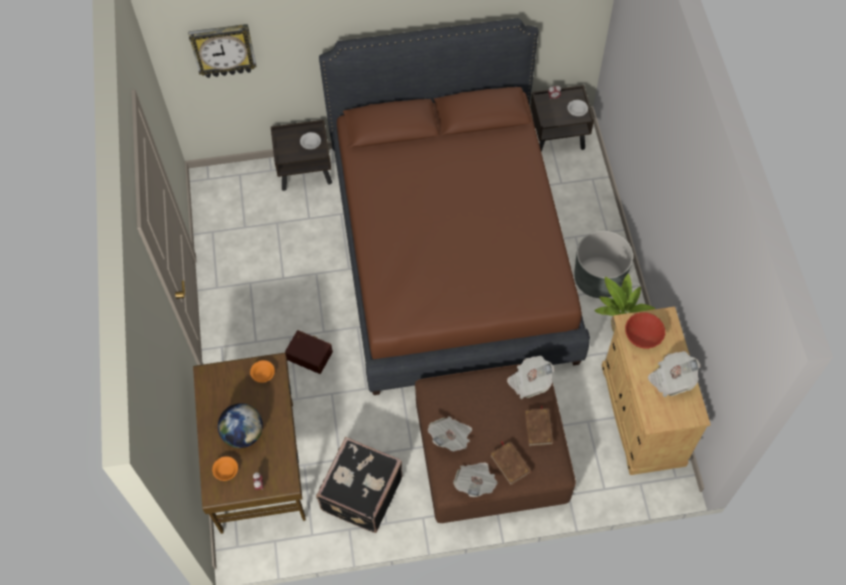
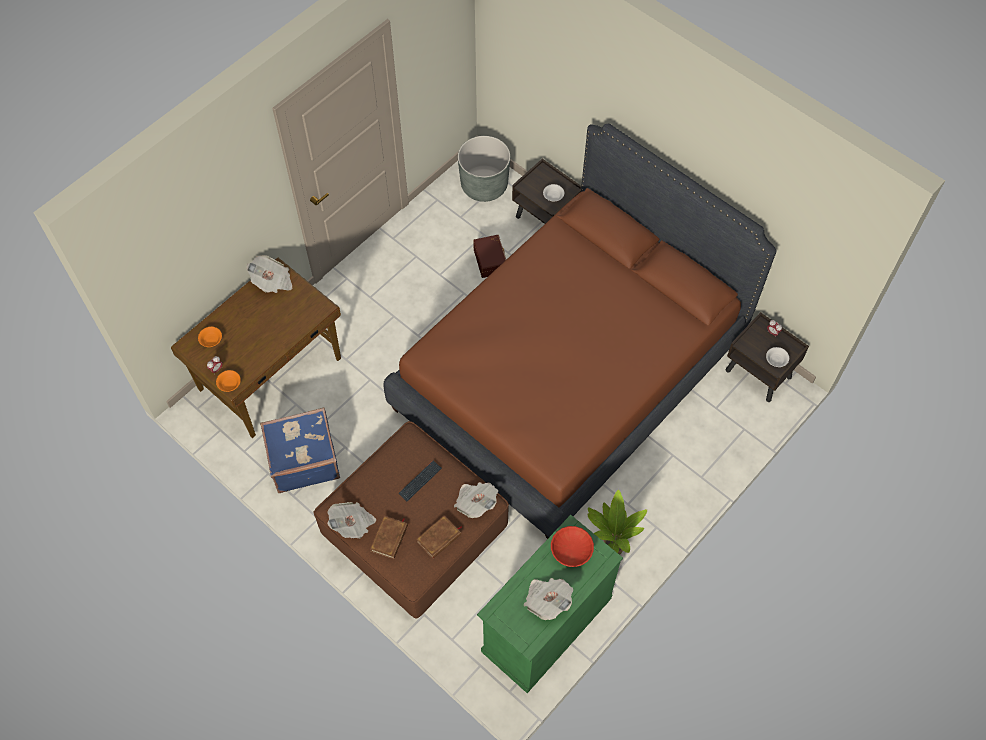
camera: 50 degrees right, 0 degrees up
(223, 50) = (527, 60): wall clock -> none
(243, 433) = (249, 329): globe -> none
(263, 374) = (308, 305): orange bowl -> orange bowl (229, 383)
(310, 354) = (390, 340): brown storage box -> brown storage box (491, 260)
(360, 493) = (303, 459): black suitcase -> blue suitcase
(451, 437) = (377, 479): newspaper -> newspaper (272, 281)
(479, 408) = (420, 481): none -> keyboard
(598, 279) = (647, 501): grey planter -> grey planter (484, 185)
(642, 414) = (546, 624): beige cabinet -> green cabinet

